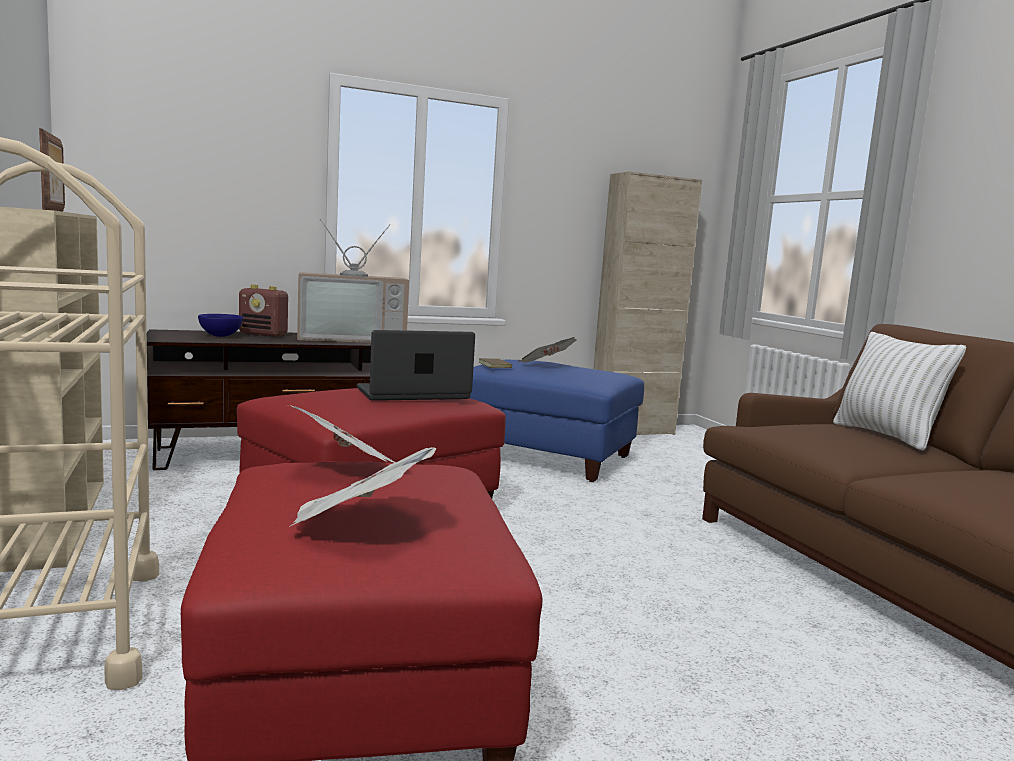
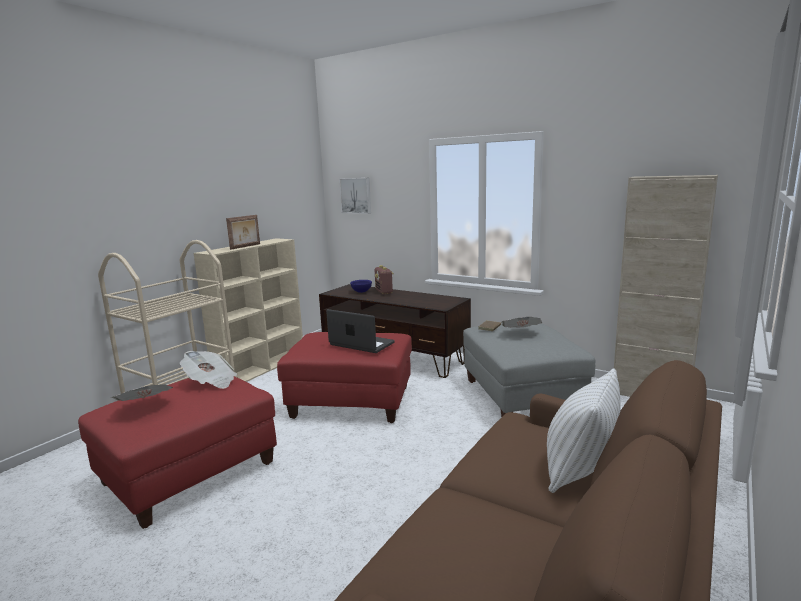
camera: 55 degrees right, 5 degrees up
(152, 150) = (356, 195): none -> picture
(352, 338) = (419, 299): television -> none
(546, 457) = (522, 397): blue ottoman -> grey ottoman

